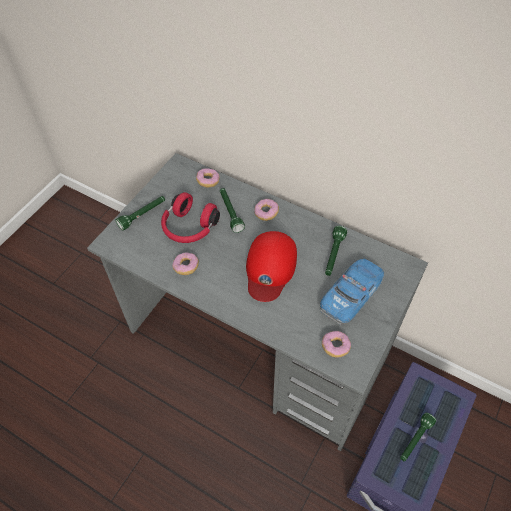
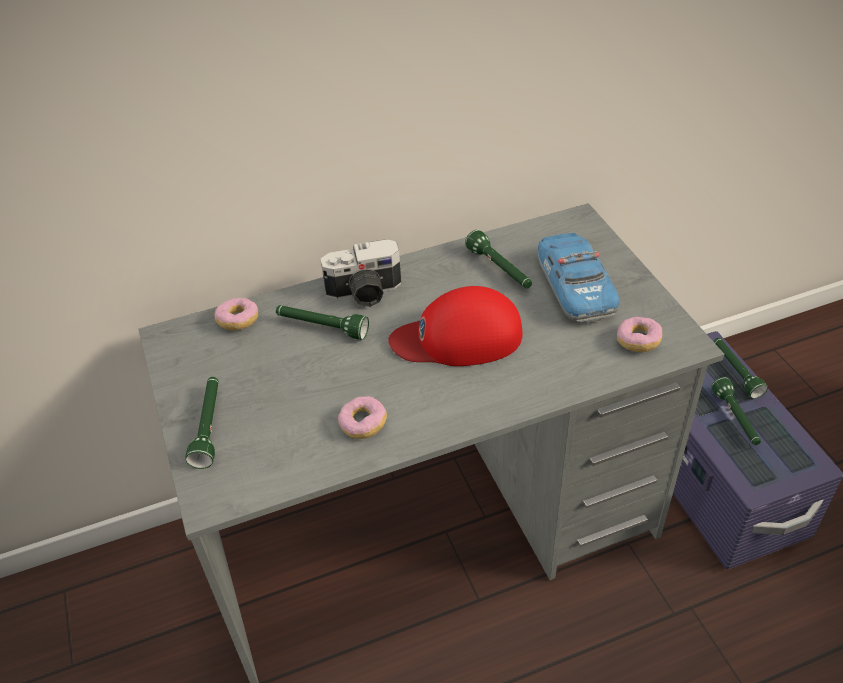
camera: 50 degrees left, 10 degrees down
(189, 228) = (296, 385): red headphones -> none
(266, 213) = (365, 293): donut -> camera
(270, 268) = (458, 337): red cap -> red cap turned 120 degrees clockwise
(452, 421) = (735, 371): none -> green flashlight

